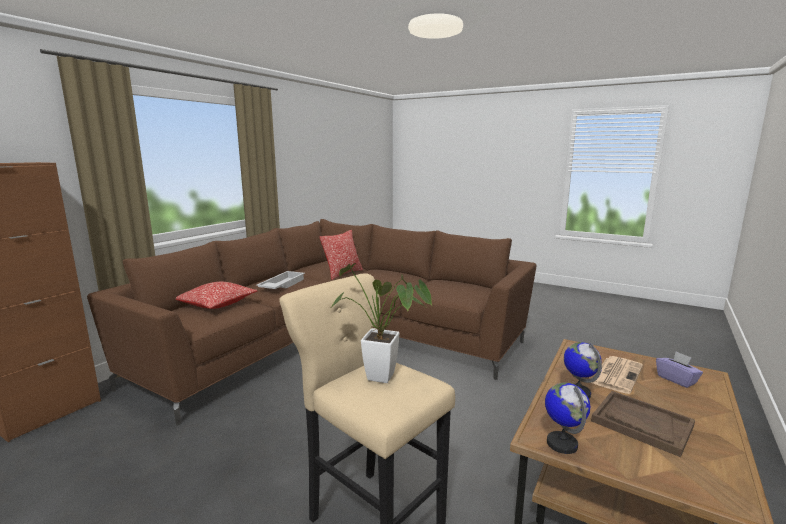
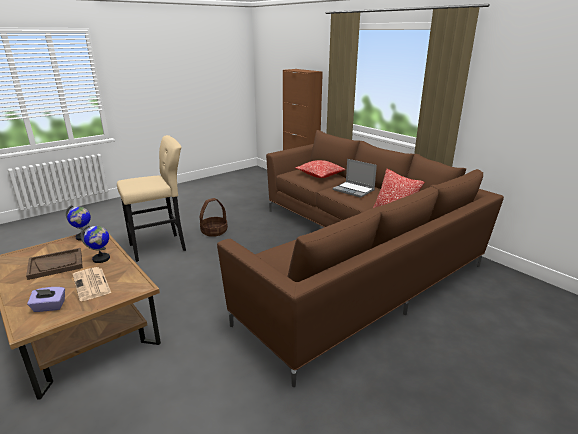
camera: 110 degrees right, 10 degrees up
(281, 285) = (354, 190): white tray -> laptop
(282, 466) = (214, 231): none -> basket
(387, 378) = (145, 182): potted plant -> none

